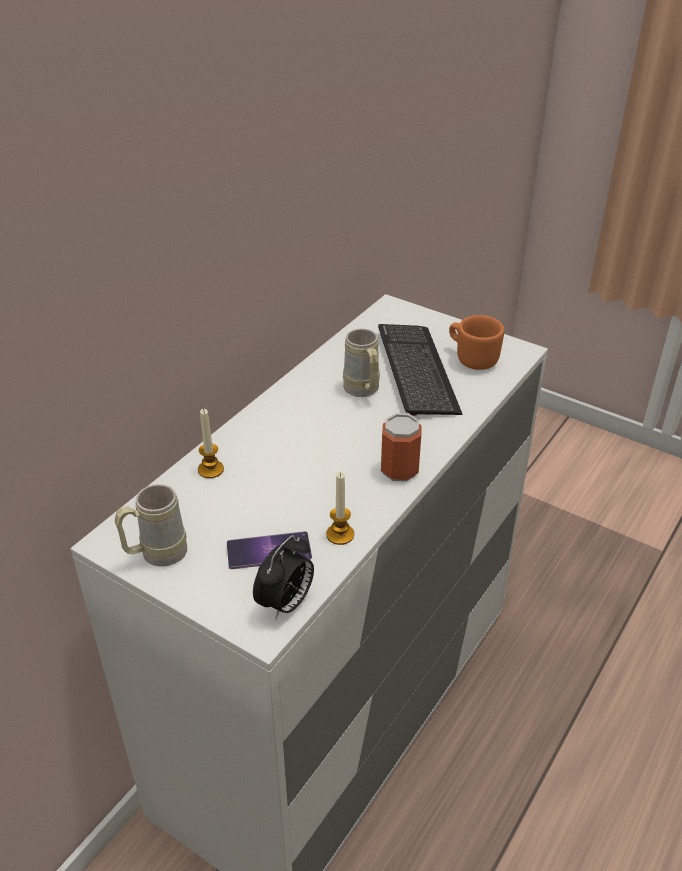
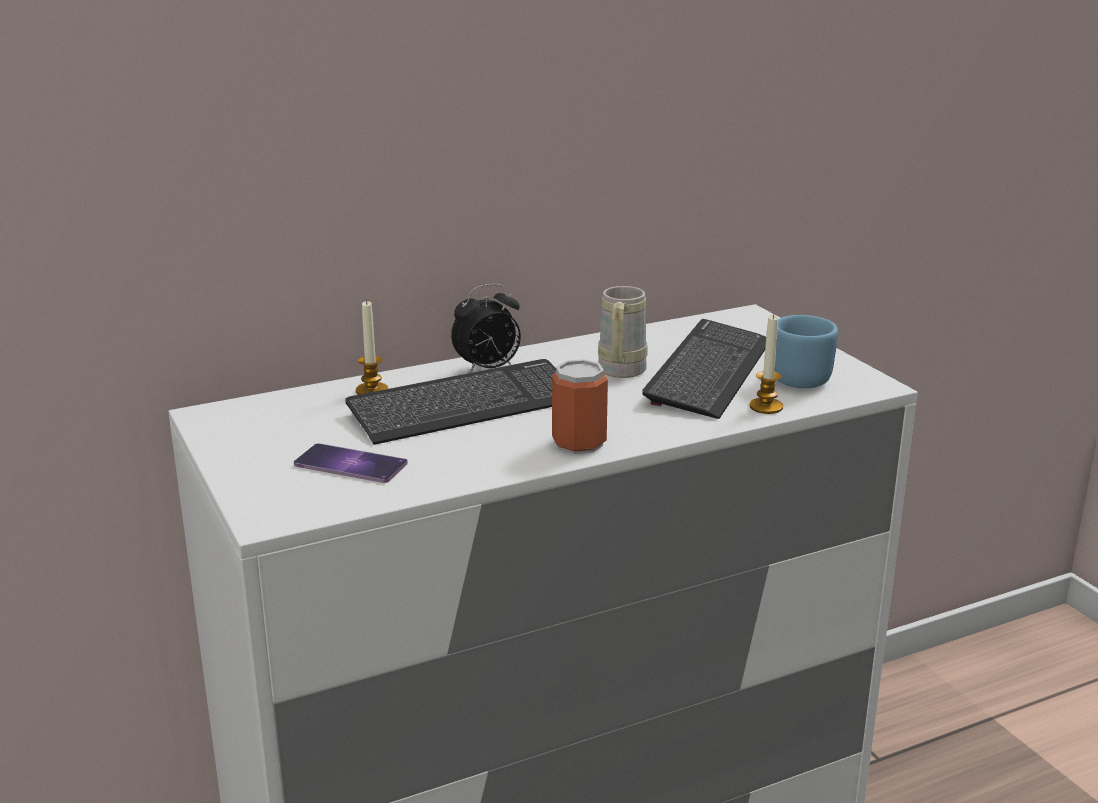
camera: 30 degrees right, 15 degrees down
(156, 555) = (237, 436): beige mug -> none
(286, 604) = (314, 507): alarm clock -> alarm clock (488, 369)
(292, 462) = (464, 406): none -> keyboard
(340, 534) = (442, 474): candle -> candle (766, 407)
(472, 358) = (797, 376): orange mug -> blue mug

